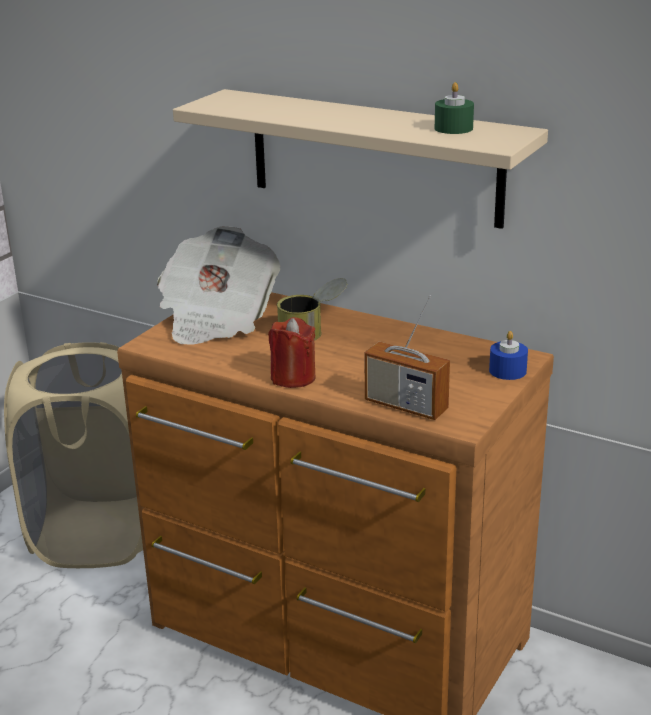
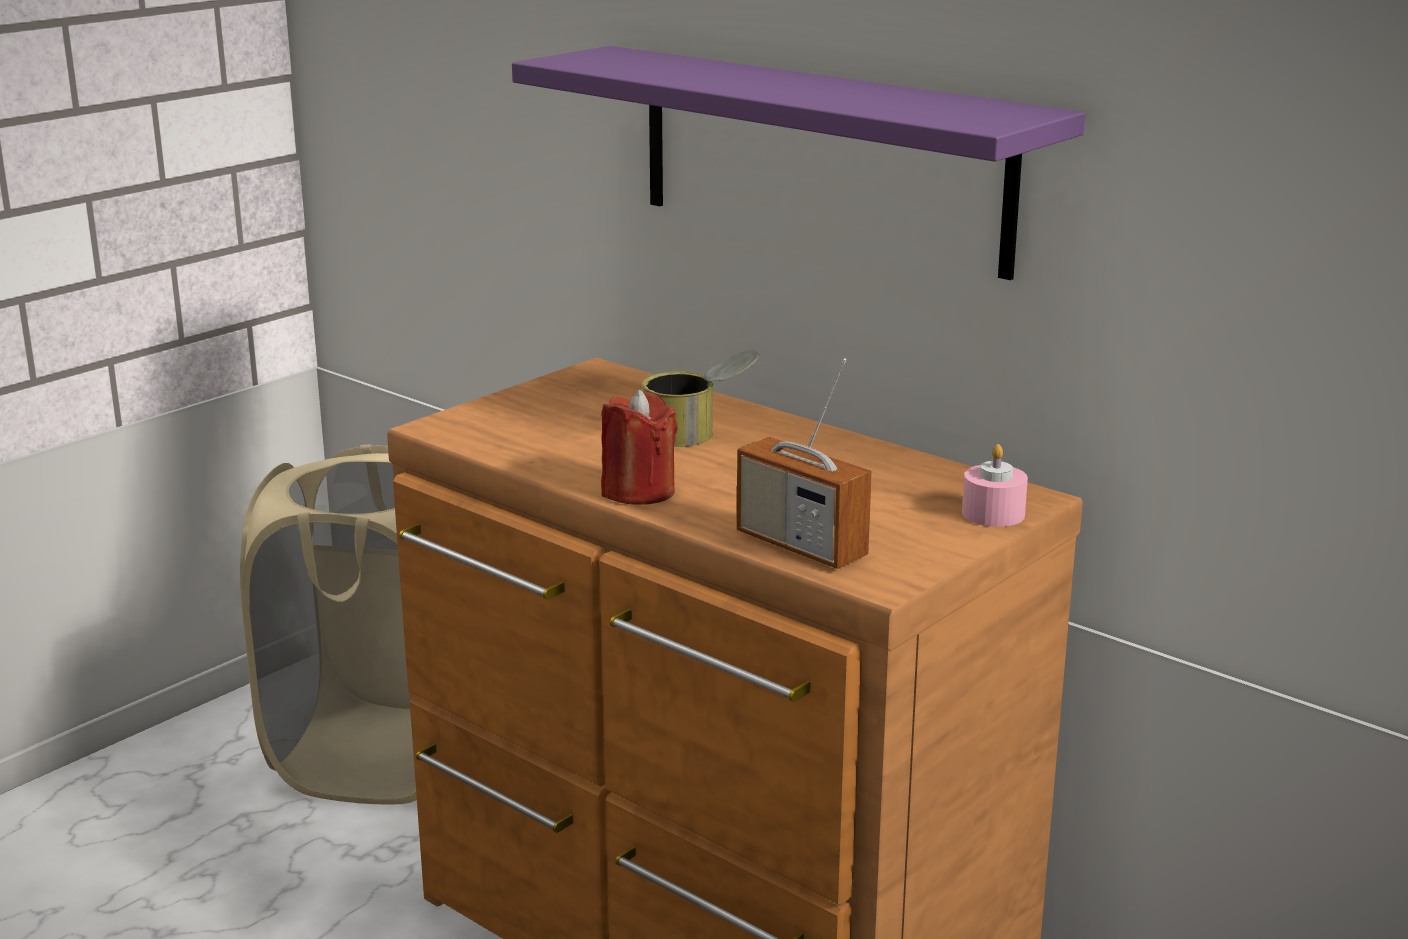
camera: 10 degrees right, 5 degrees down
(217, 318) = (559, 402): newspaper -> none
(374, 157) = (821, 158): beige shelf -> purple shelf
(453, 128) = (929, 102): green candle -> none
(507, 371) = (993, 514): blue candle -> pink candle

